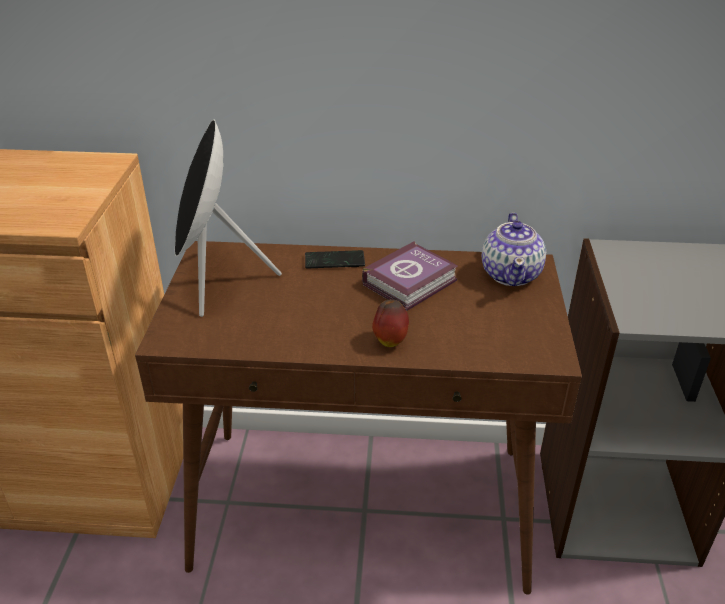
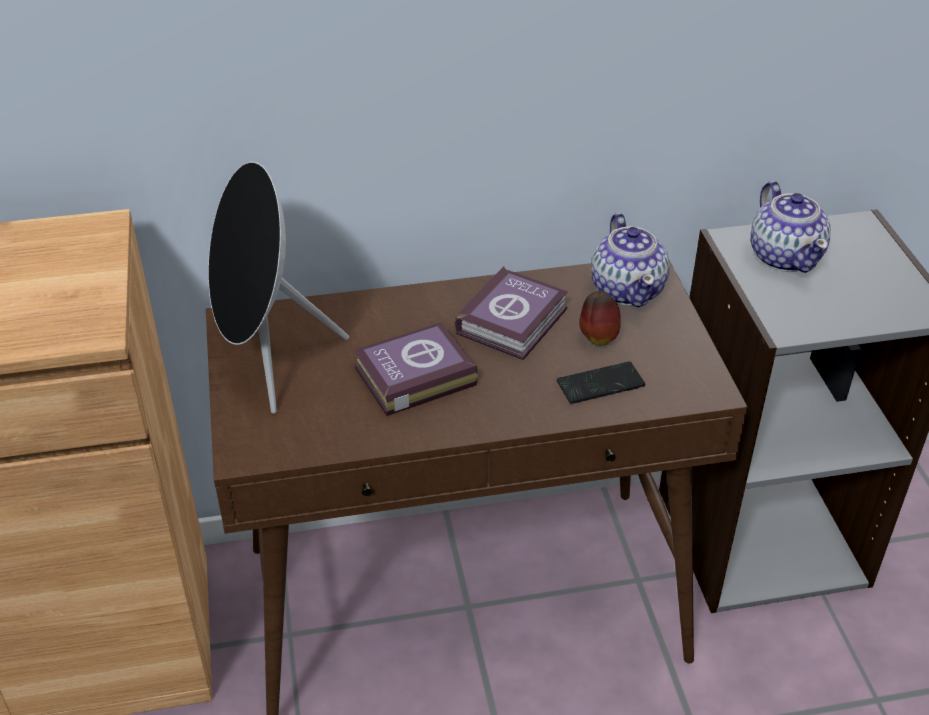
camera: 15 degrees left, 5 degrees up
(315, 308) = (411, 376): none -> book
(334, 261) = (408, 307): phone -> phone (600, 384)
(390, 341) = (519, 403): apple -> apple (598, 338)
(649, 267) = (785, 256): none -> teapot

